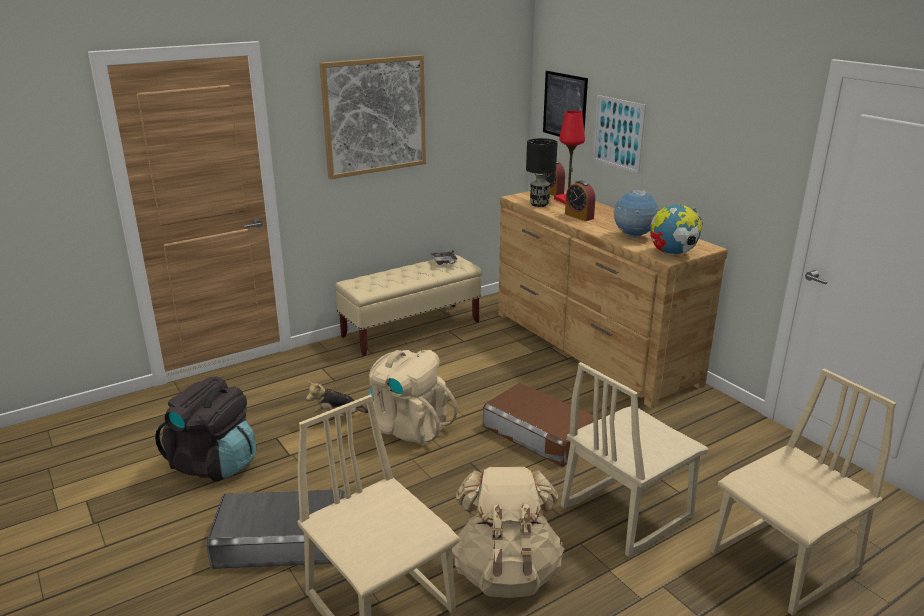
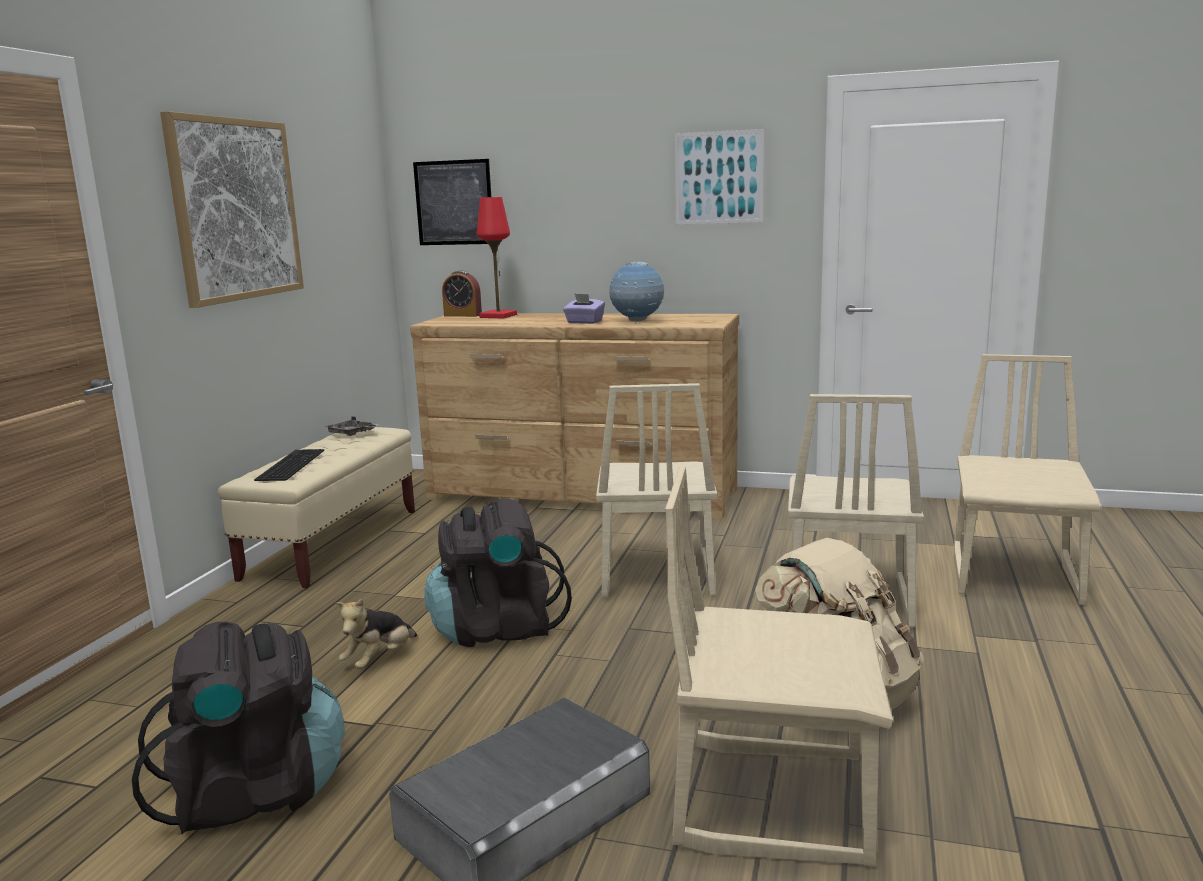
camera: 40 degrees left, 10 degrees down
(380, 278) = (289, 464): none -> keyboard
(408, 427) = (496, 629): beige backpack -> black backpack
(539, 204) = (475, 322): black table lamp -> none
(539, 433) = (655, 575): brown storage box -> beige chair
(579, 216) = (543, 321): alarm clock -> none
(599, 226) = (584, 322): none -> purple tissue box
(618, 133) = (550, 218): picture -> picture (719, 177)
(672, 254) = (704, 322): globe -> none

